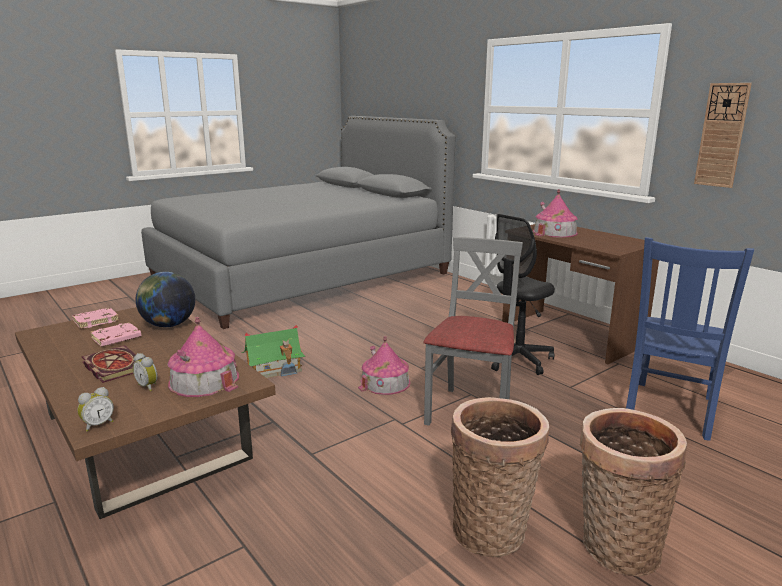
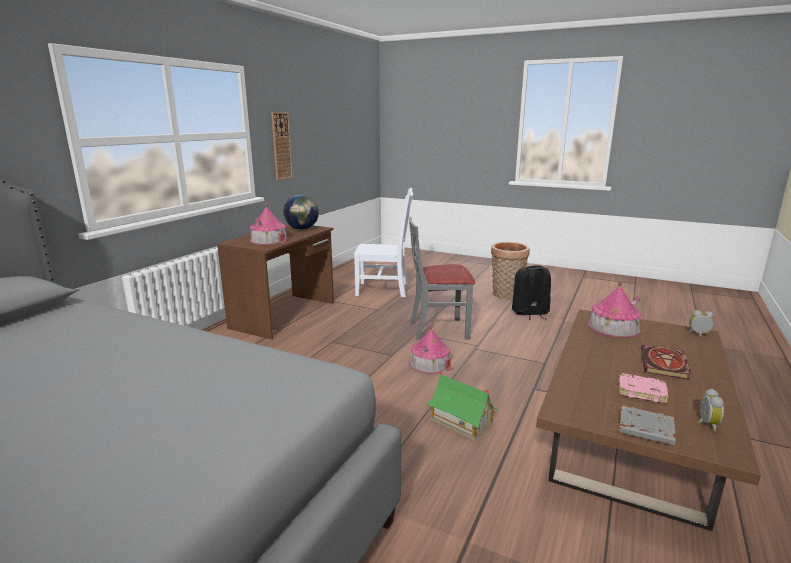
camera: 115 degrees left, 0 degrees up
(96, 321) = (645, 430): pink book -> grey book
(148, 386) = (651, 339): alarm clock -> alarm clock (705, 424)
(168, 325) = (580, 379): globe -> globe (302, 229)
(492, 529) = (530, 313): basket -> black backpack
(517, 360) = (348, 326): black office chair -> none
(669, 410) = (384, 289): blue chair -> white chair

